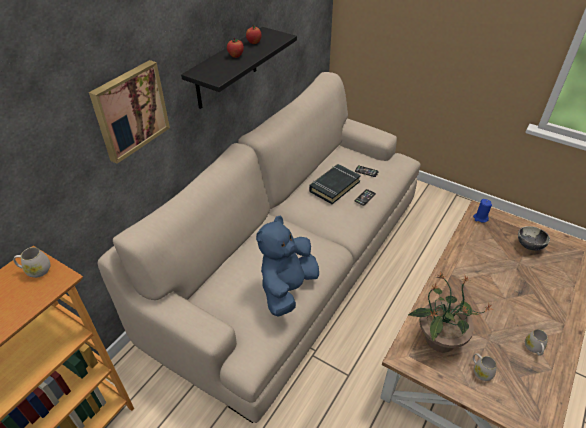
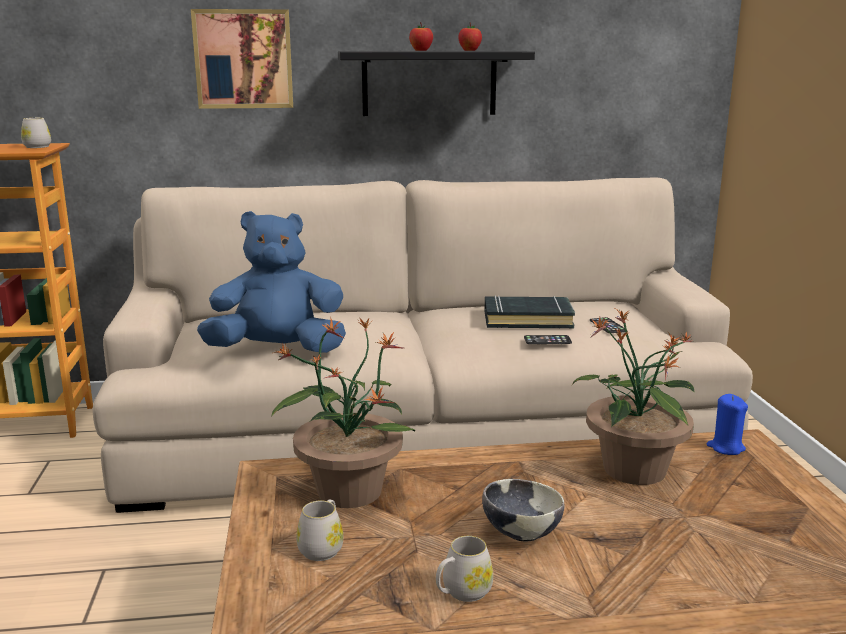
camera: 50 degrees right, 25 degrees down
(480, 251) = (633, 470): none -> potted plant
(529, 246) = (758, 515): bowl -> bowl (520, 533)

